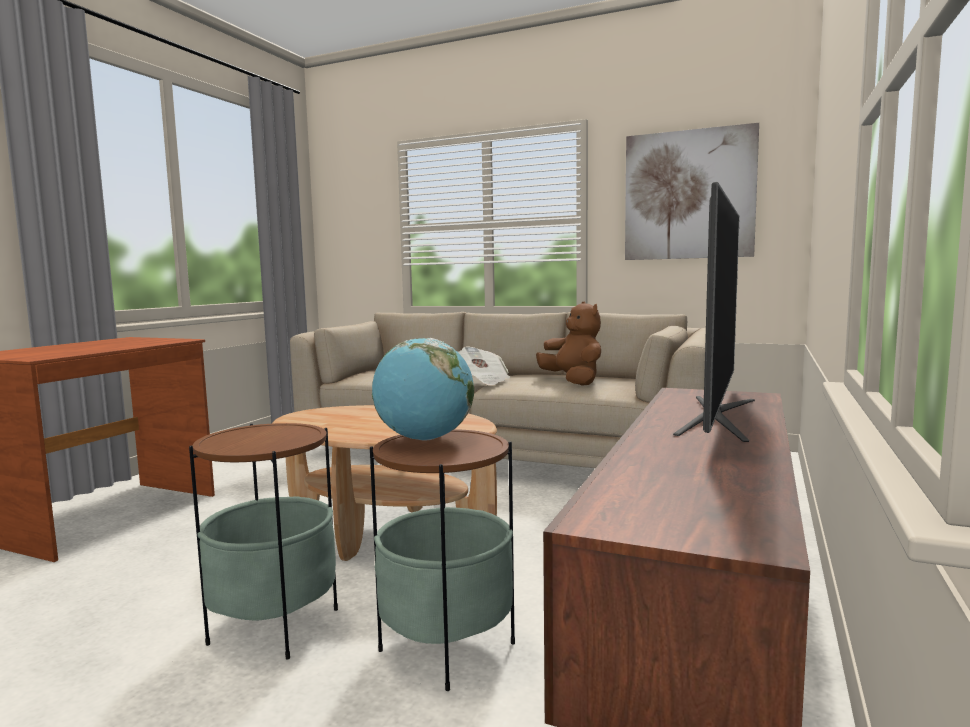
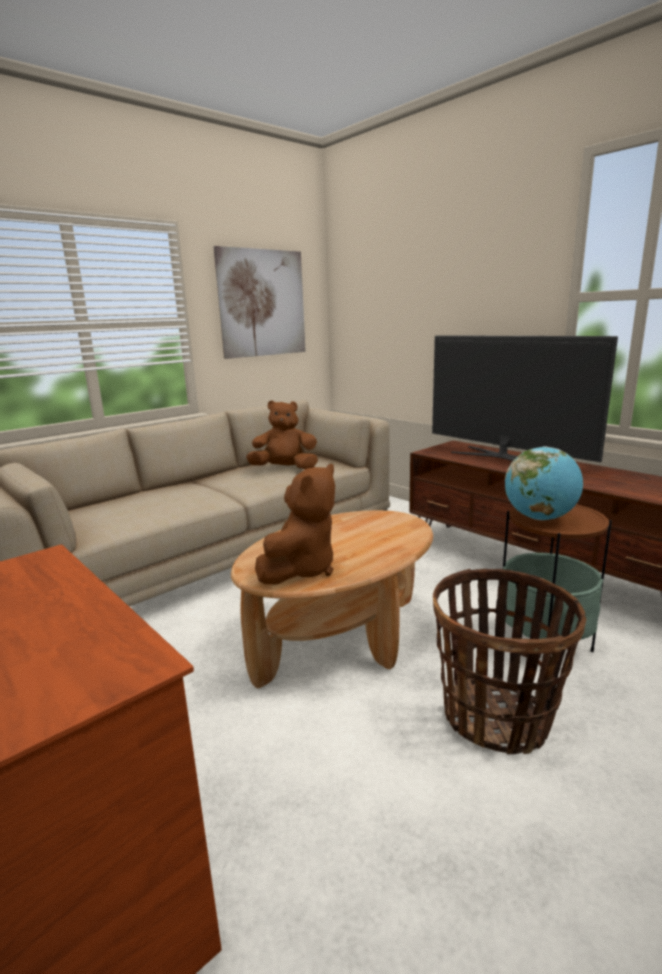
camera: 65 degrees left, 10 degrees up
(274, 626) = (496, 717): side table -> basket
(317, 420) = (301, 569): none -> brown plush toy
(482, 381) = (227, 490): newspaper -> none

